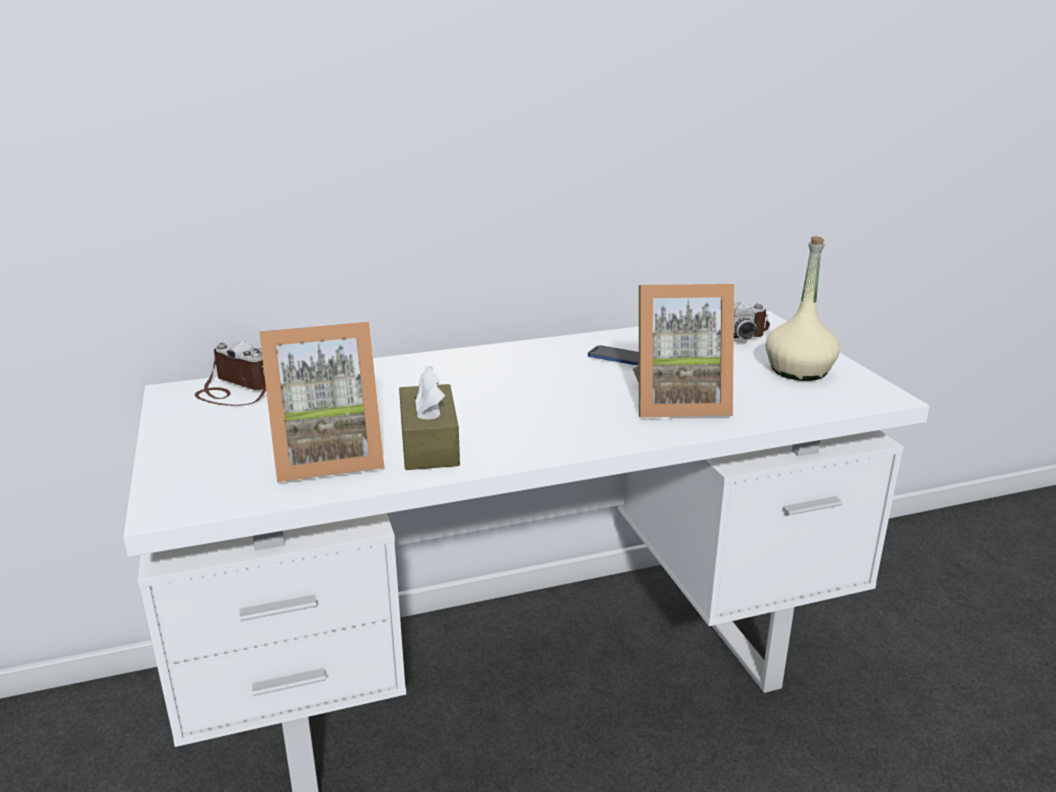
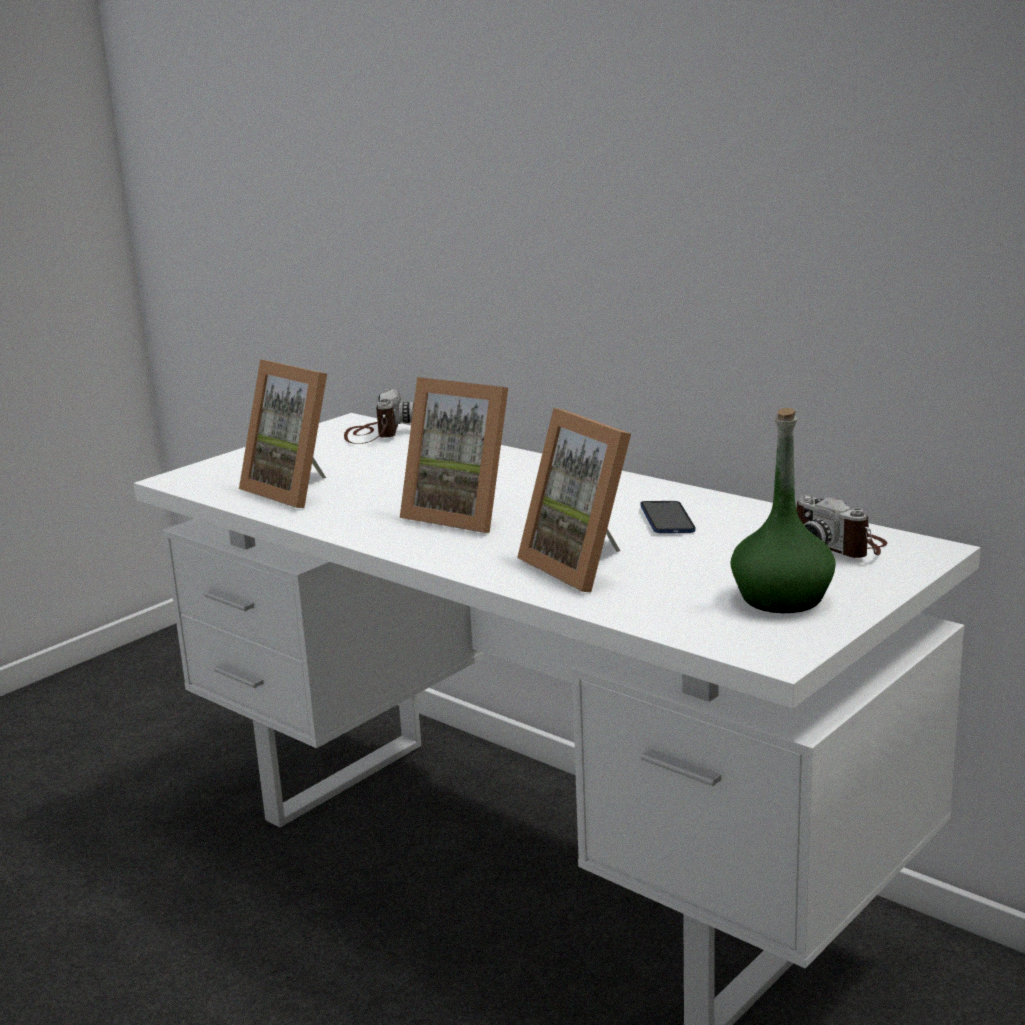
camera: 60 degrees right, 5 degrees down
(429, 444) = (360, 509): brown tissue box -> none
(510, 411) = (464, 514): none -> picture frame
(799, 370) = (782, 598): beige bottle -> green bottle

